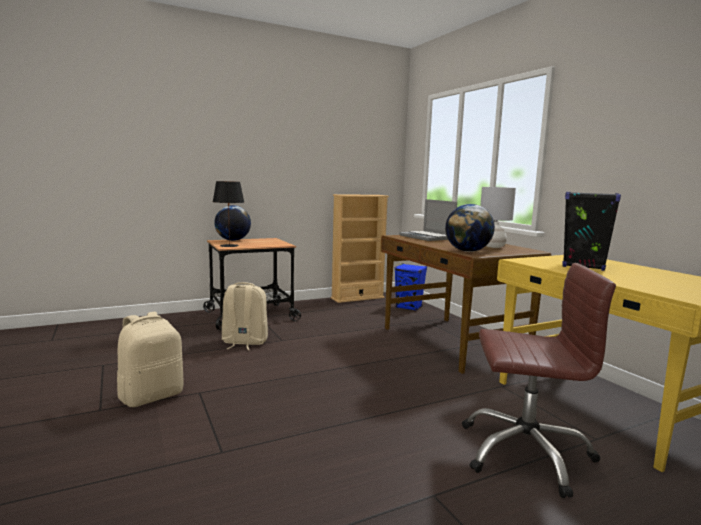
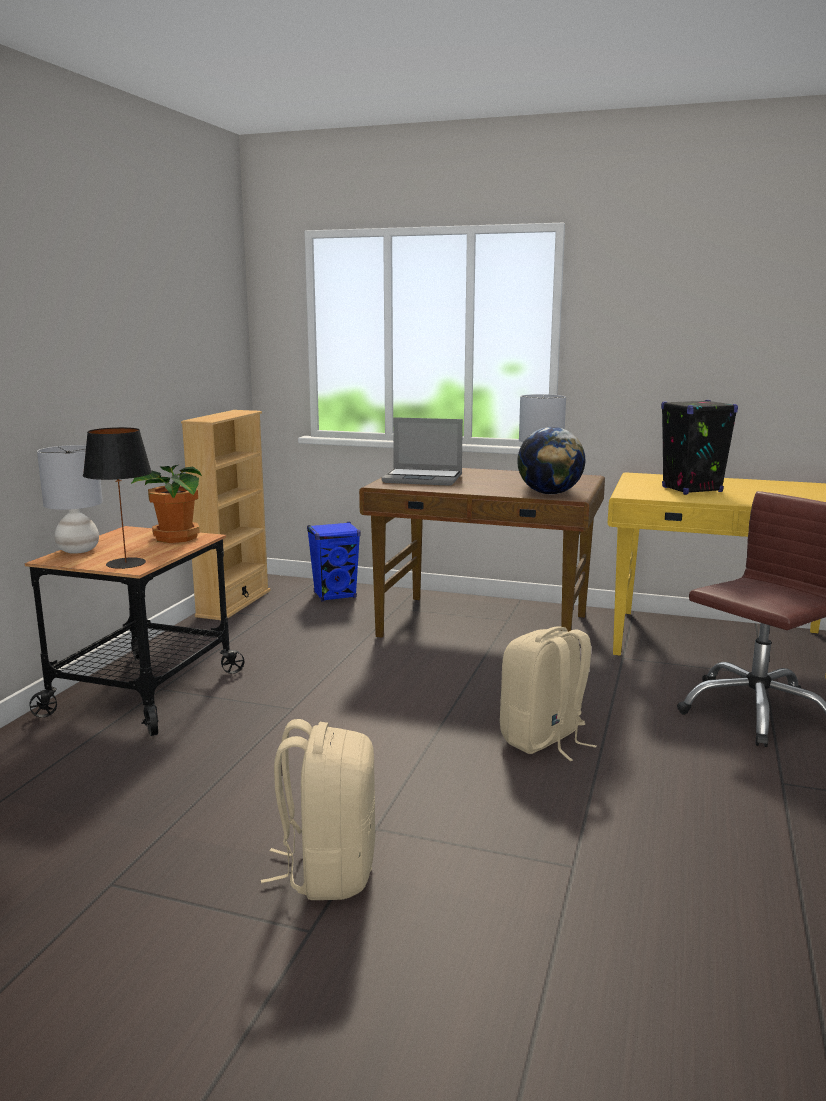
camera: 45 degrees left, 5 degrees up
(233, 240) = (78, 550): globe -> grey table lamp
(244, 342) = (247, 736): beige backpack -> beige backpack (544, 740)
(275, 243) = (176, 538): none -> potted plant

